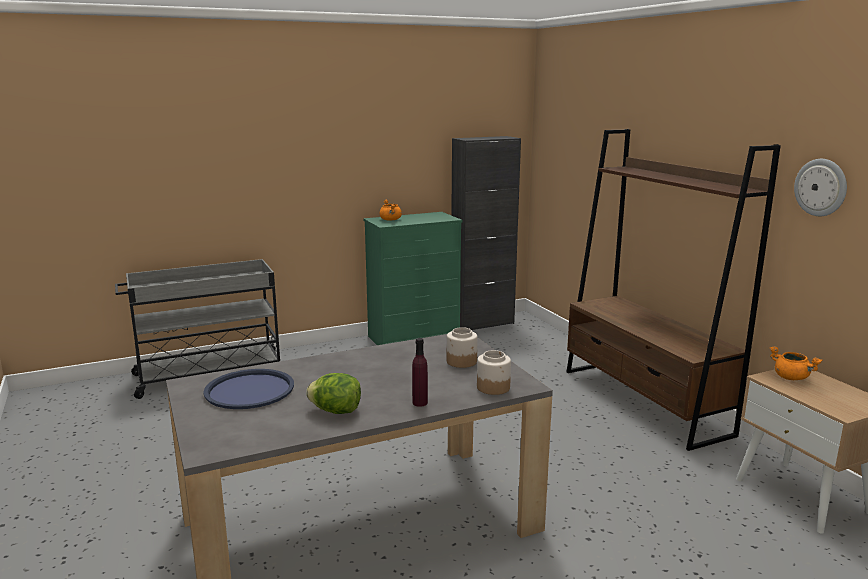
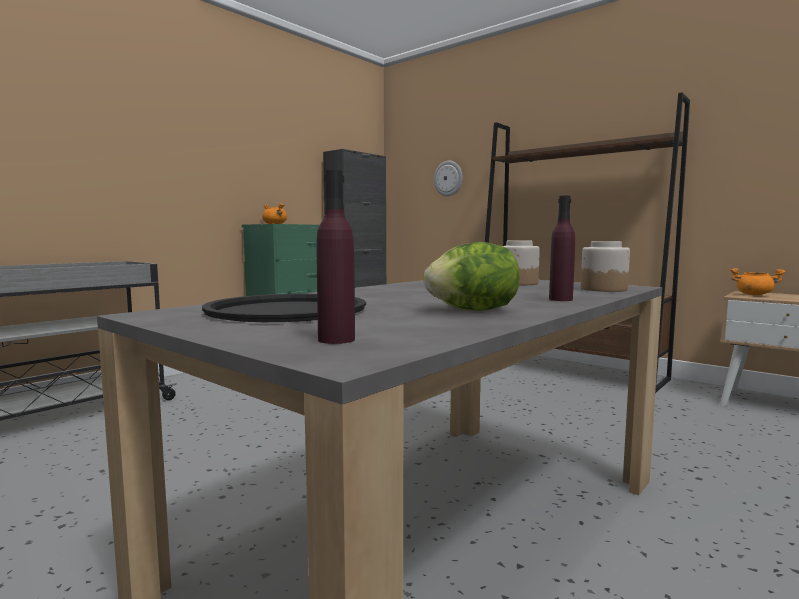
camera: 25 degrees left, 10 degrees down
(224, 434) = (336, 339): none -> purple bottle
(249, 390) = (286, 310): blue tray -> black tray
(821, 187) = (733, 129): wall clock -> wall clock (448, 178)

